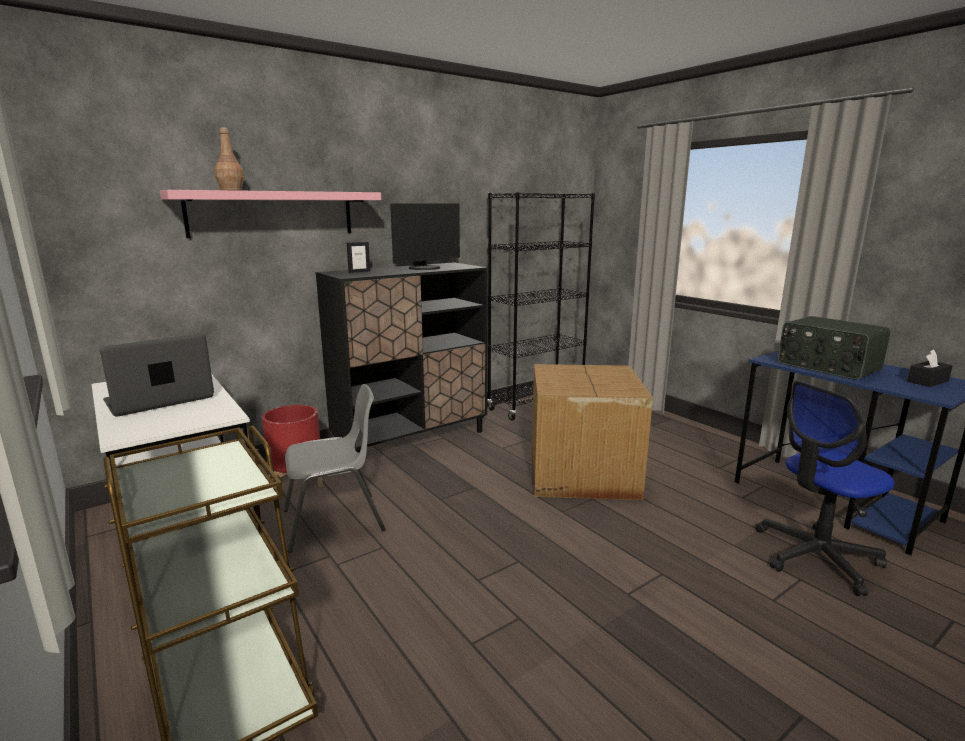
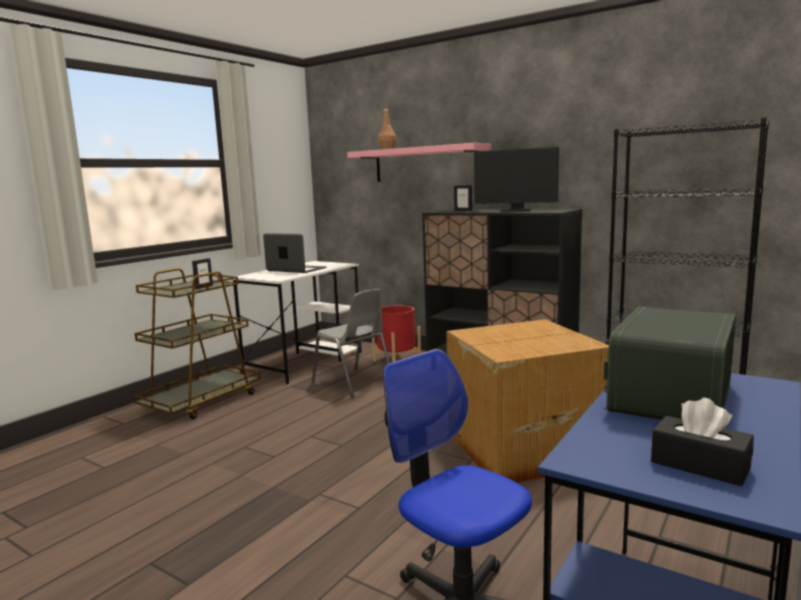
camera: 70 degrees right, 5 degrees down
(226, 466) = (204, 287): none -> picture frame

